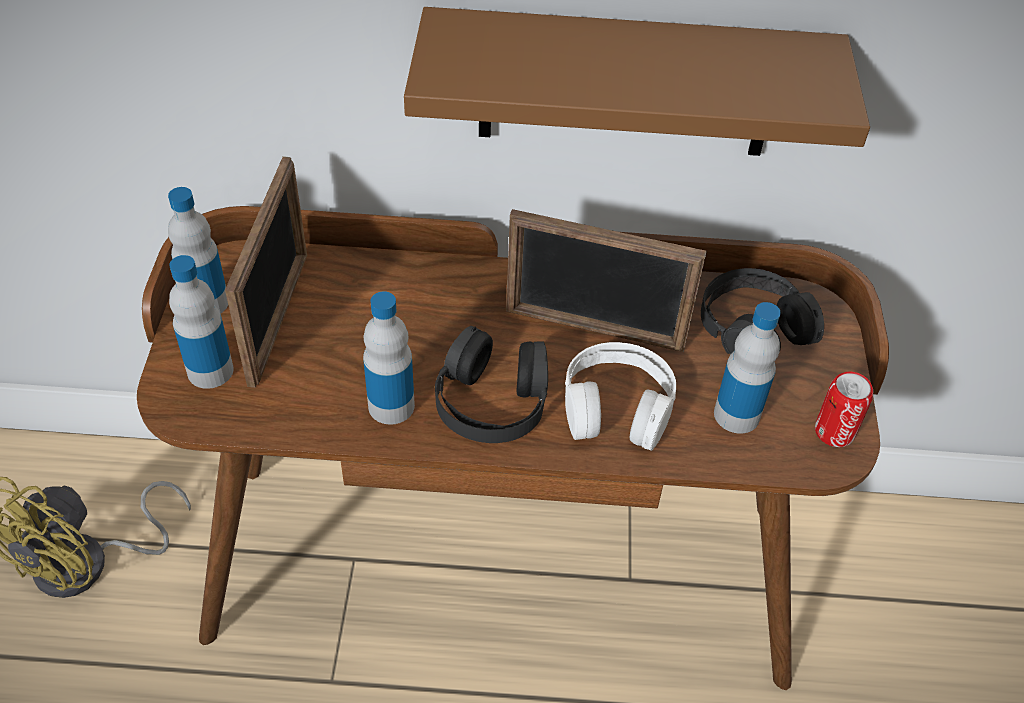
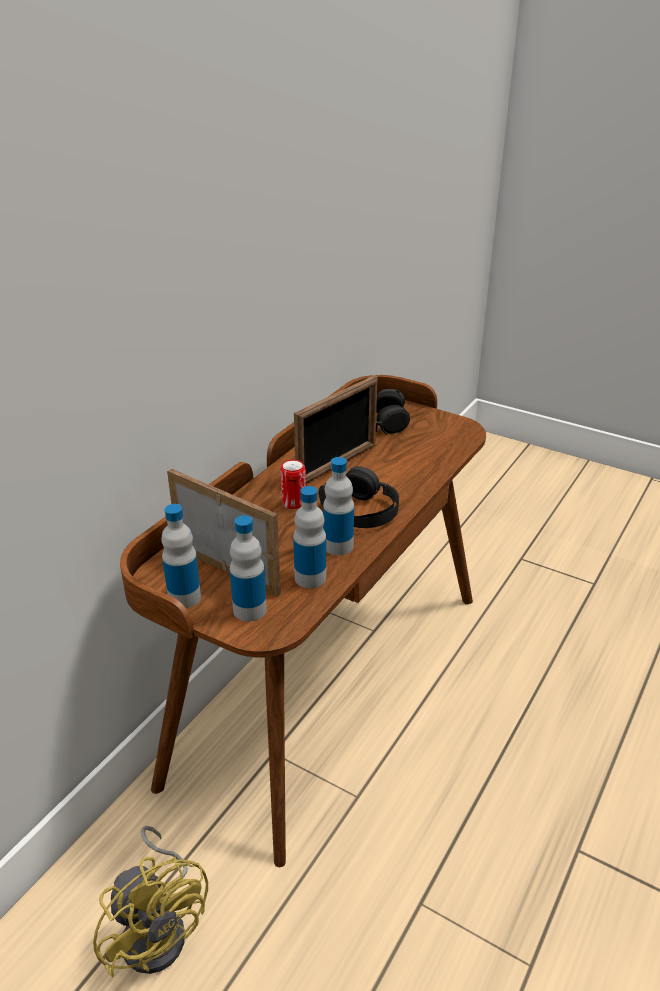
camera: 60 degrees left, 15 degrees down
(617, 407) = (396, 475): white headphones -> none
(626, 84) = (275, 330): brown shelf -> none
(736, 415) = (426, 445): bottle -> bottle (310, 578)
(834, 432) = (454, 425): can -> can (293, 502)

